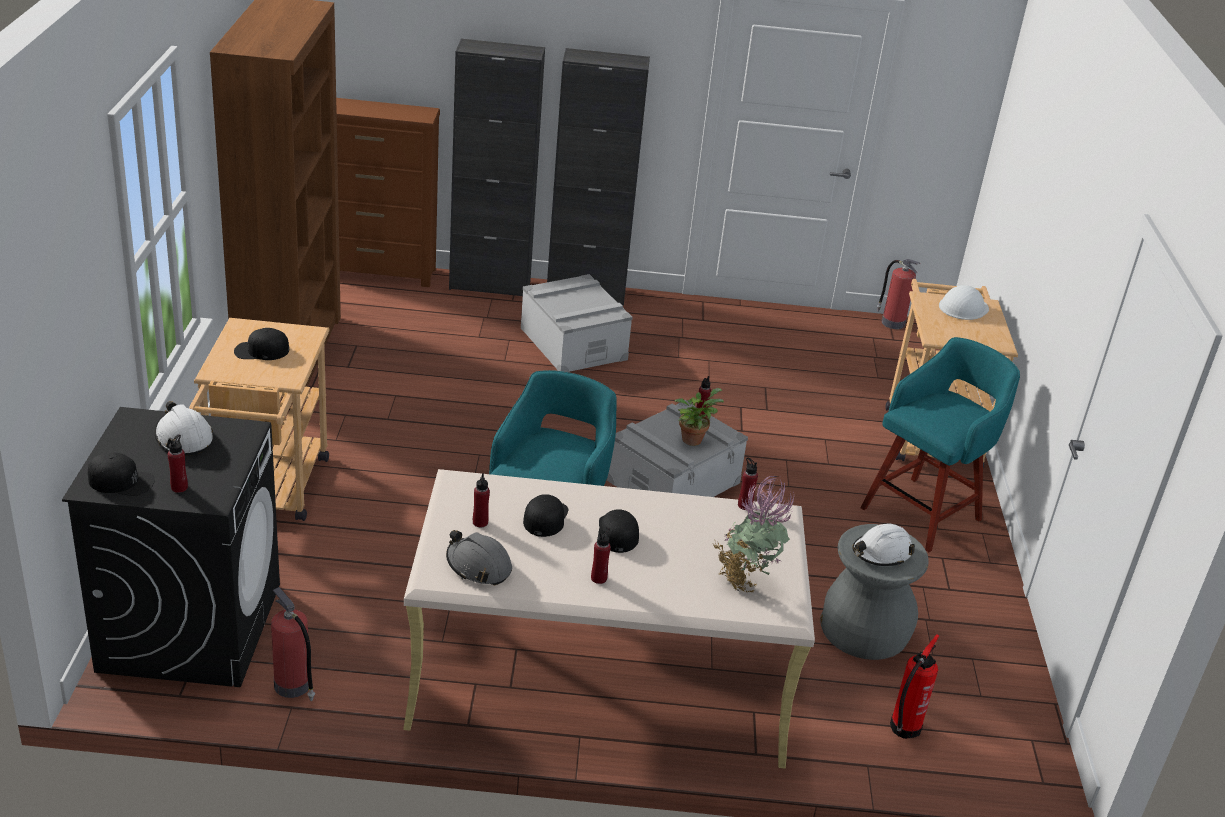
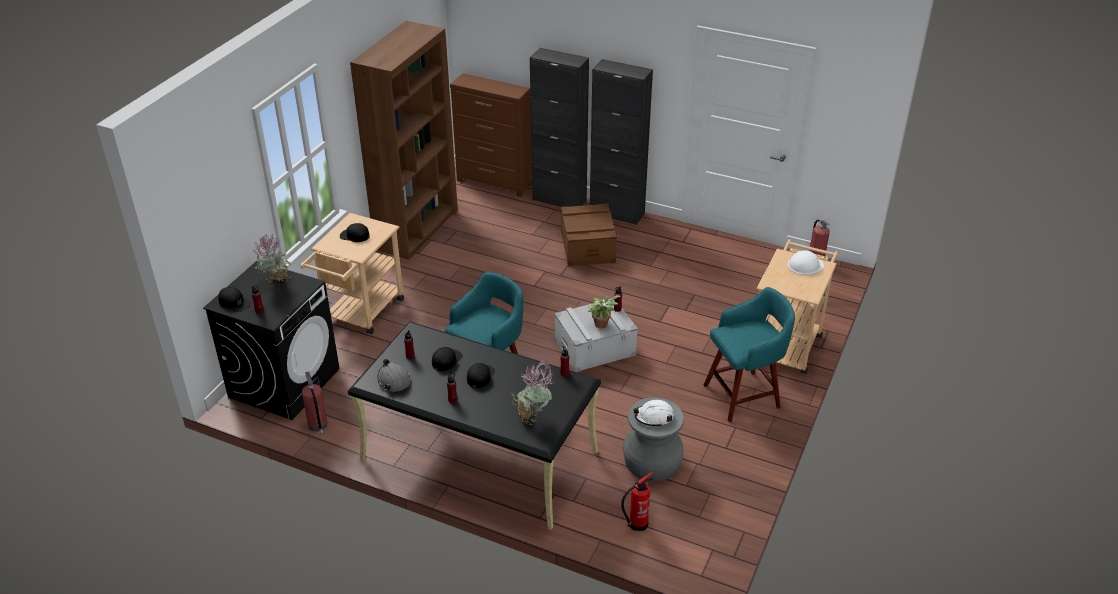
camera: 25 degrees right, 5 degrees up
(183, 438) = (277, 283): white hard hat -> potted plant
(573, 344) = (587, 247): grey storage box -> brown storage box
(598, 678) = (478, 455): beige desk -> black desk

